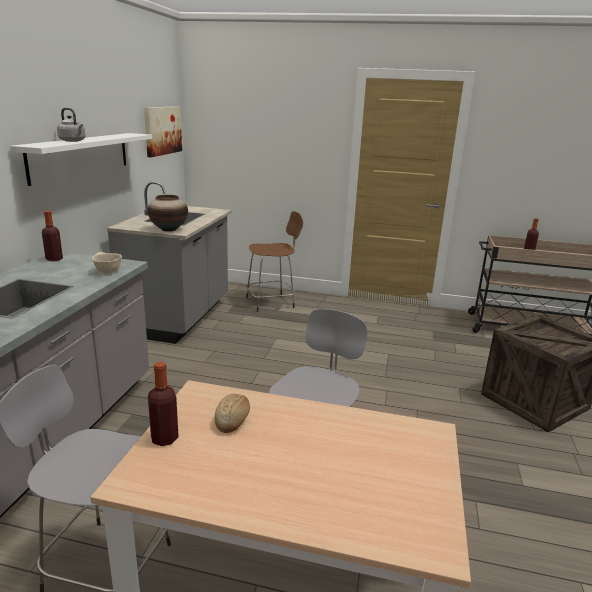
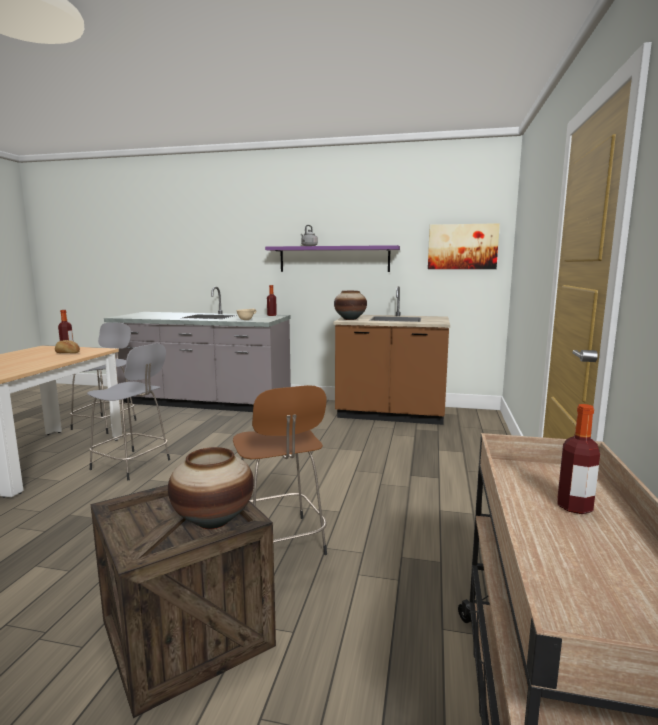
camera: 90 degrees right, 10 degrees down
(81, 156) = (334, 259): white shelf -> purple shelf
(179, 317) = (390, 414): grey counter -> brown counter
(271, 302) = (461, 446): brown stool -> brown stool (280, 544)
(544, 330) = (213, 521): none -> vase

